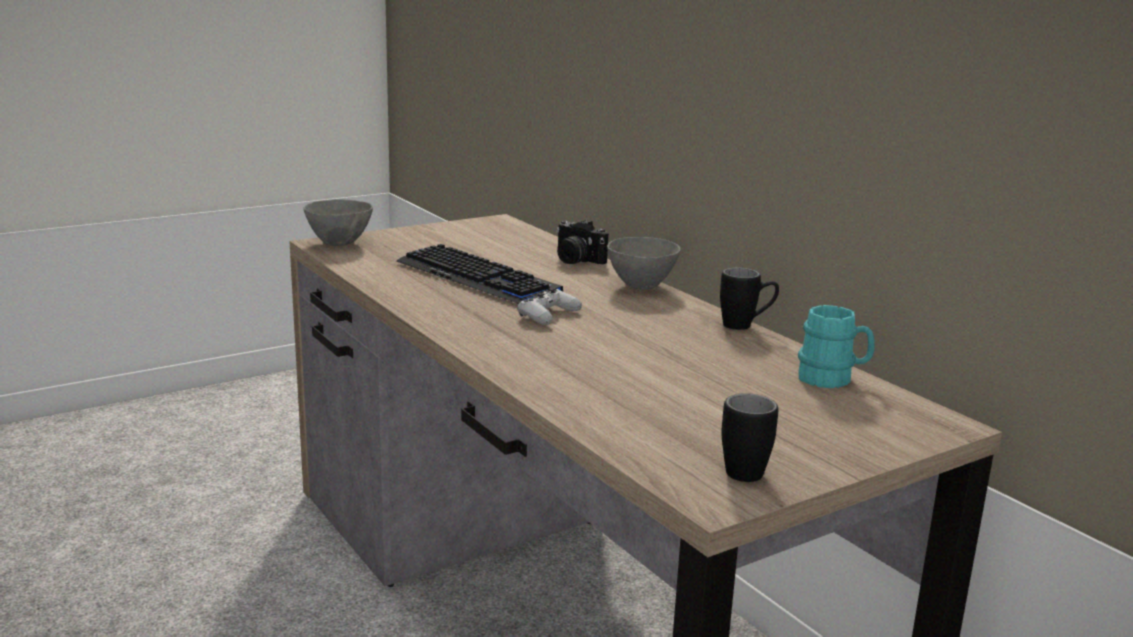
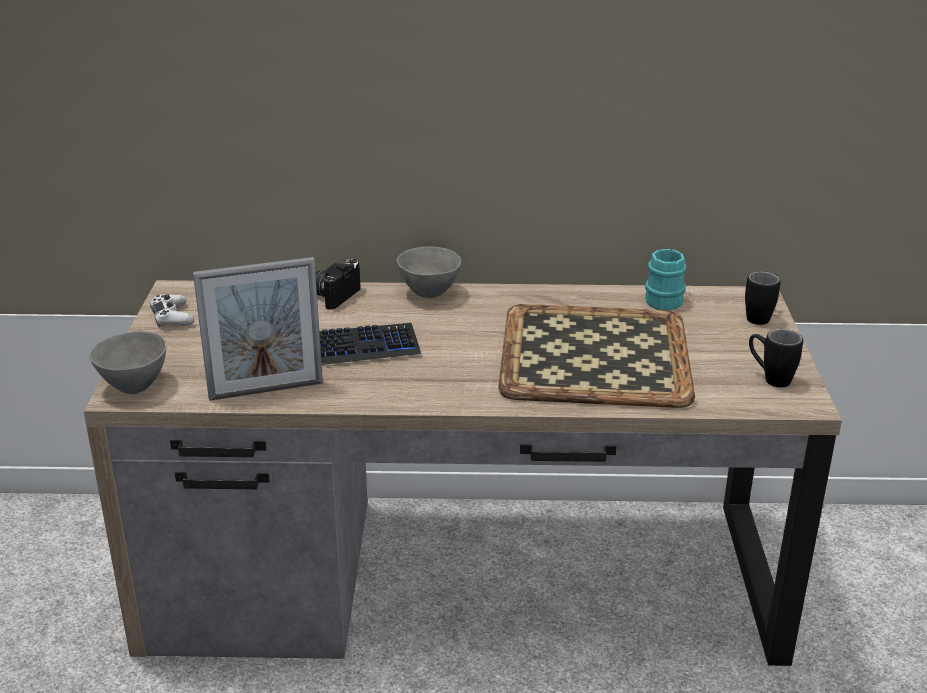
camera: 55 degrees left, 10 degrees up
(385, 275) = (266, 390): none -> picture frame
(548, 315) = (453, 351): white game controller -> white game controller (172, 317)
(575, 260) = (335, 296): camera -> camera turned 135 degrees clockwise
(638, 369) = (593, 355): none -> tray
(746, 325) = (551, 289): black mug -> black mug (761, 316)

